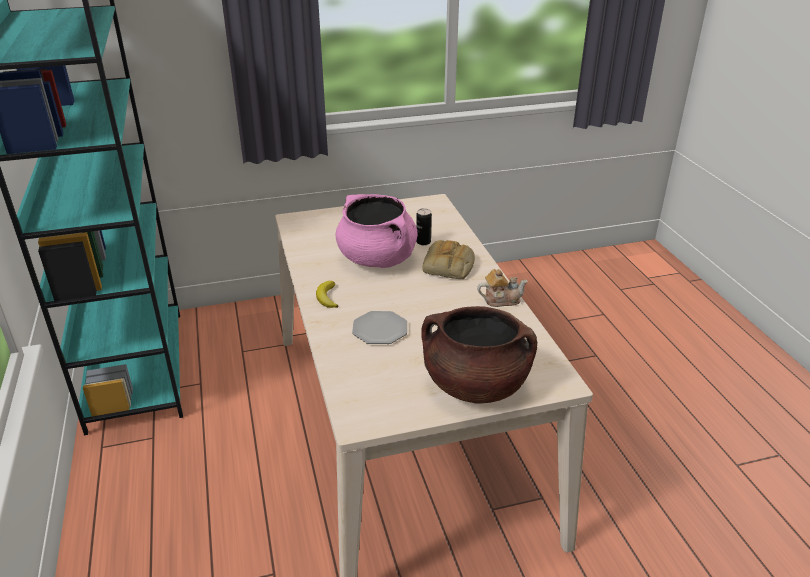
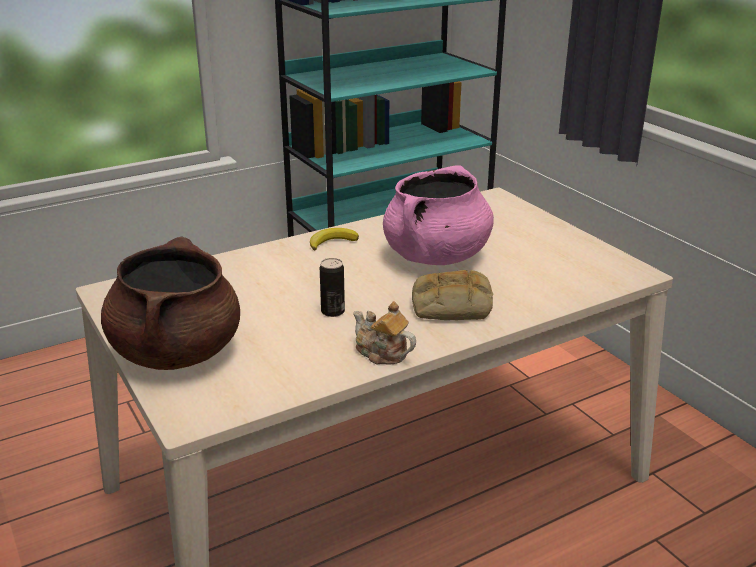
camera: 75 degrees right, 5 degrees down
(379, 329) = (278, 279): plate -> none
(423, 242) = (504, 279): can -> can (333, 311)
(501, 300) = (382, 353): teapot -> teapot turned 150 degrees clockwise

